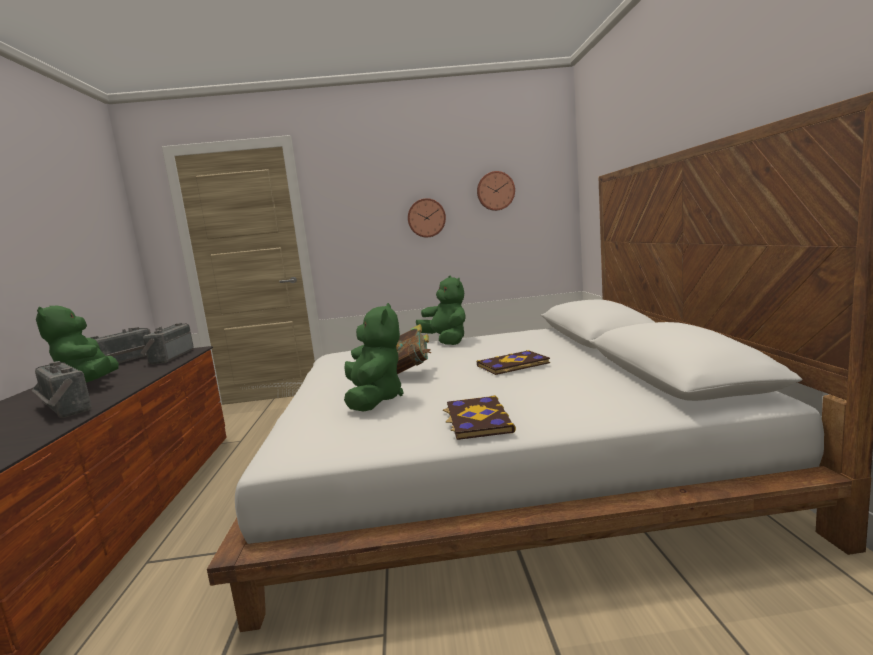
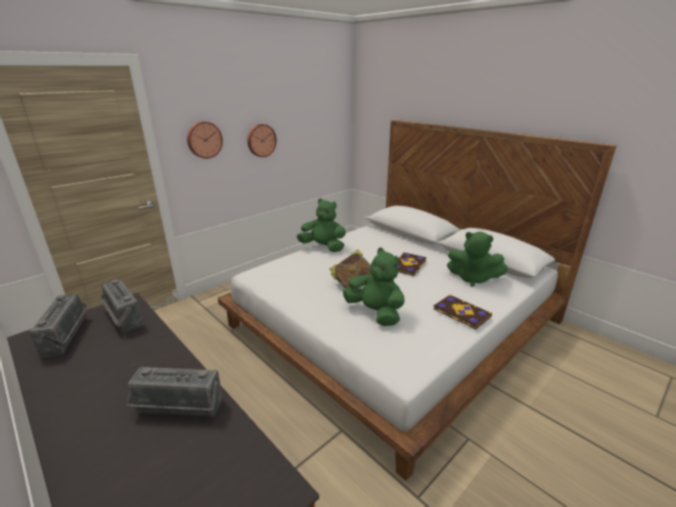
camera: 40 degrees left, 15 degrees up
(90, 383) = (113, 374): green plush toy -> green plush toy (472, 278)
(495, 191) = (307, 118): wall clock -> wall clock (204, 139)

